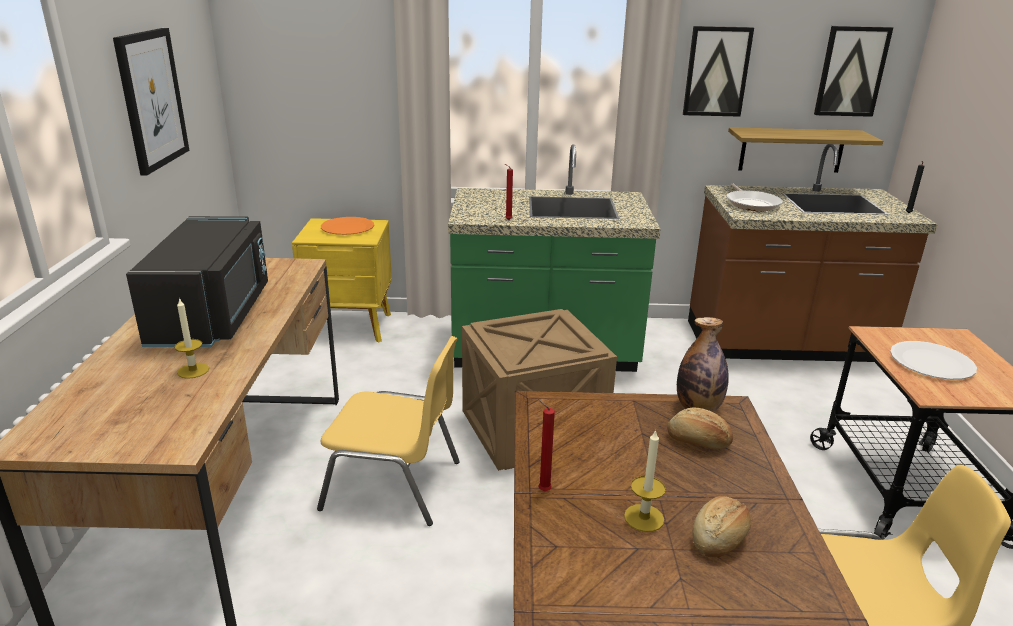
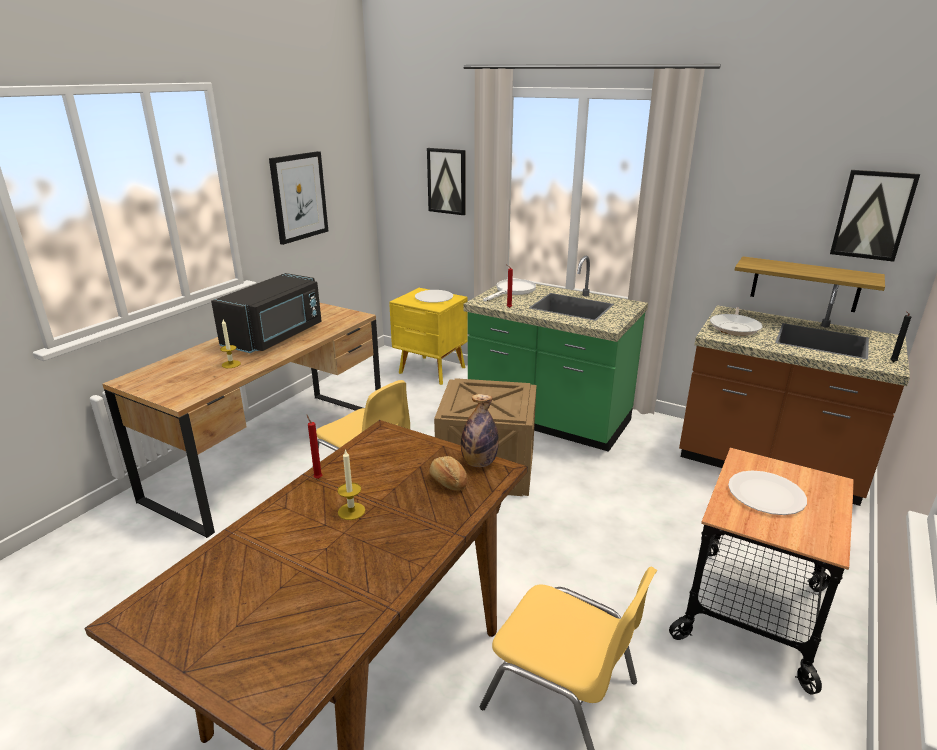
camera: 30 degrees right, 0 degrees up
(347, 228) = (434, 297): orange plate -> white plate
(485, 201) = (512, 291): none -> white frying pan
(716, 71) = (732, 205): picture -> picture (447, 181)
(720, 538) = (378, 537): bread -> none

